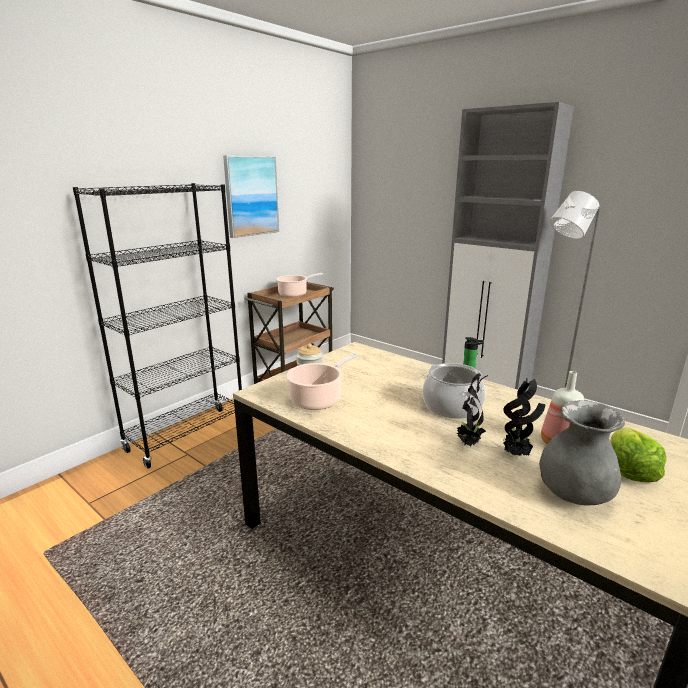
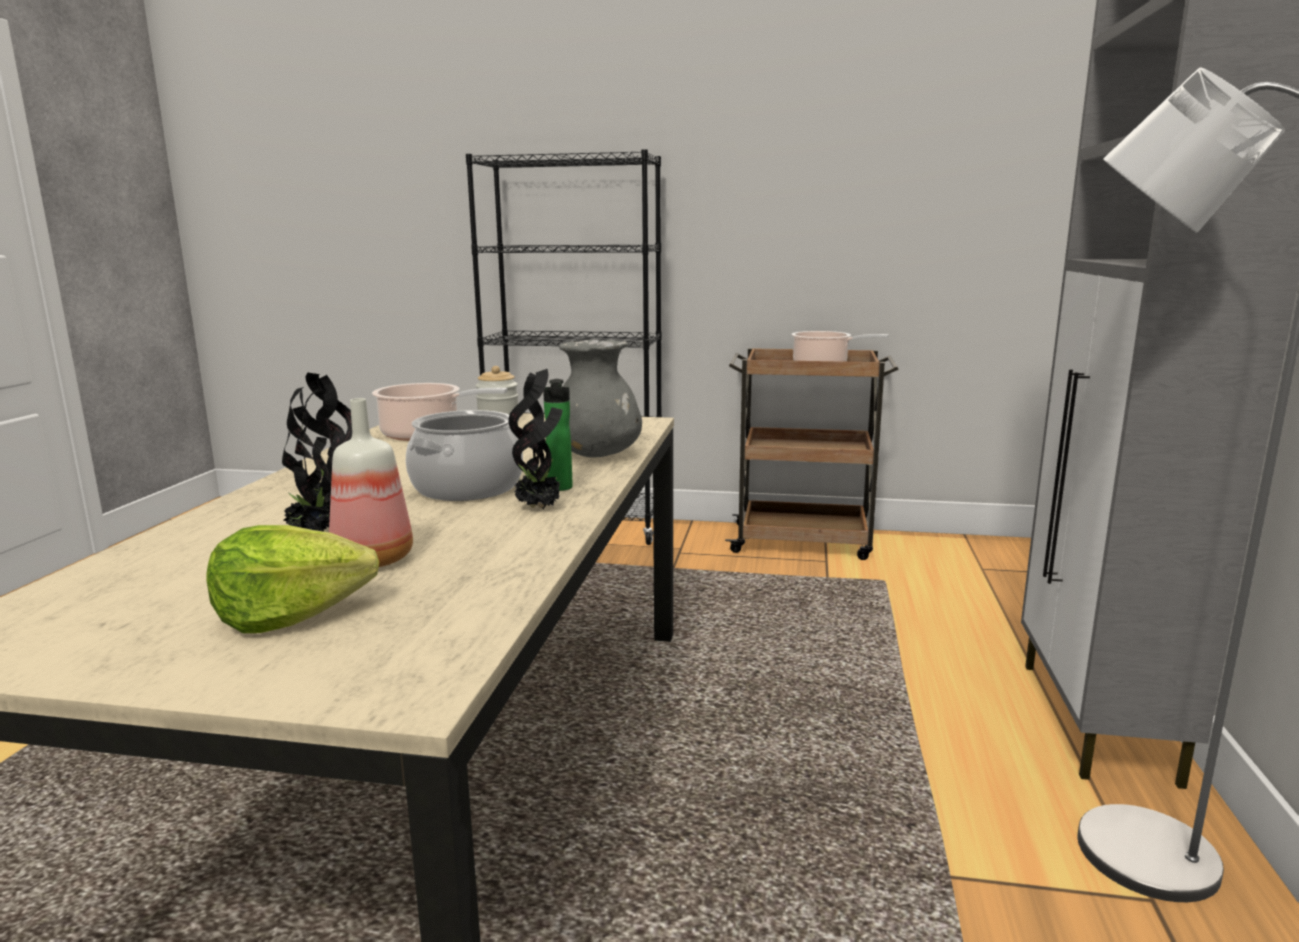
camera: 60 degrees right, 5 degrees down
(251, 196) = (782, 181): picture -> none
(498, 397) = (540, 508): none -> potted plant
(574, 494) = (189, 578): grey vase -> grey vase (598, 455)

